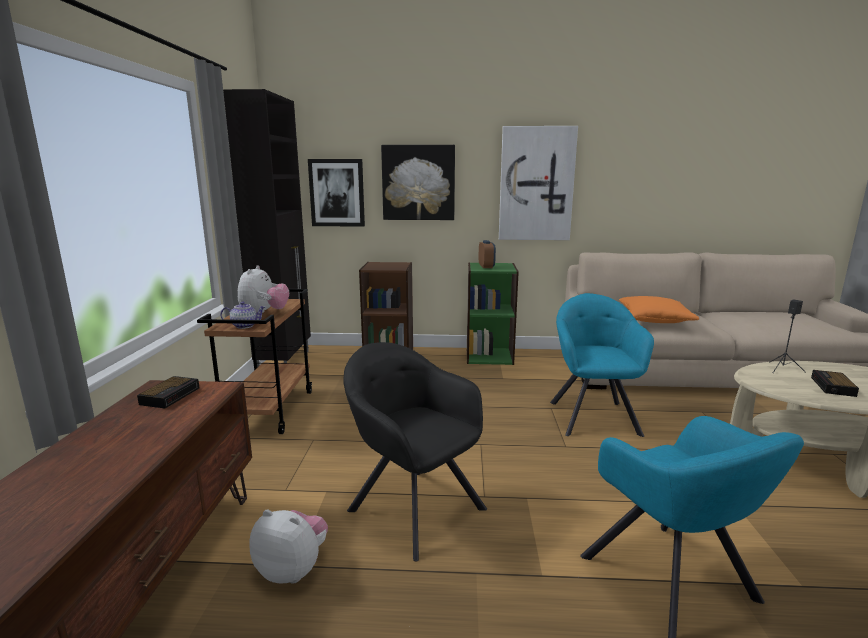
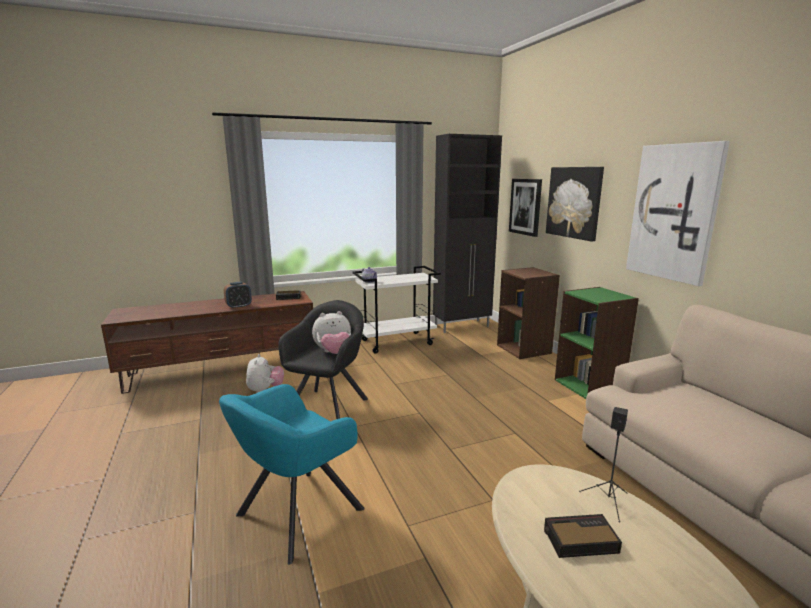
camera: 65 degrees right, 0 degrees up
(264, 313) = (395, 279): plush toy -> plush toy (333, 352)
(269, 410) = (397, 342): brown cart -> white cart
(486, 267) = (593, 293): alarm clock -> alarm clock (239, 306)
(592, 416) = (525, 457): turquoise armchair -> none
(654, 320) = (698, 412): orange pillow -> none

